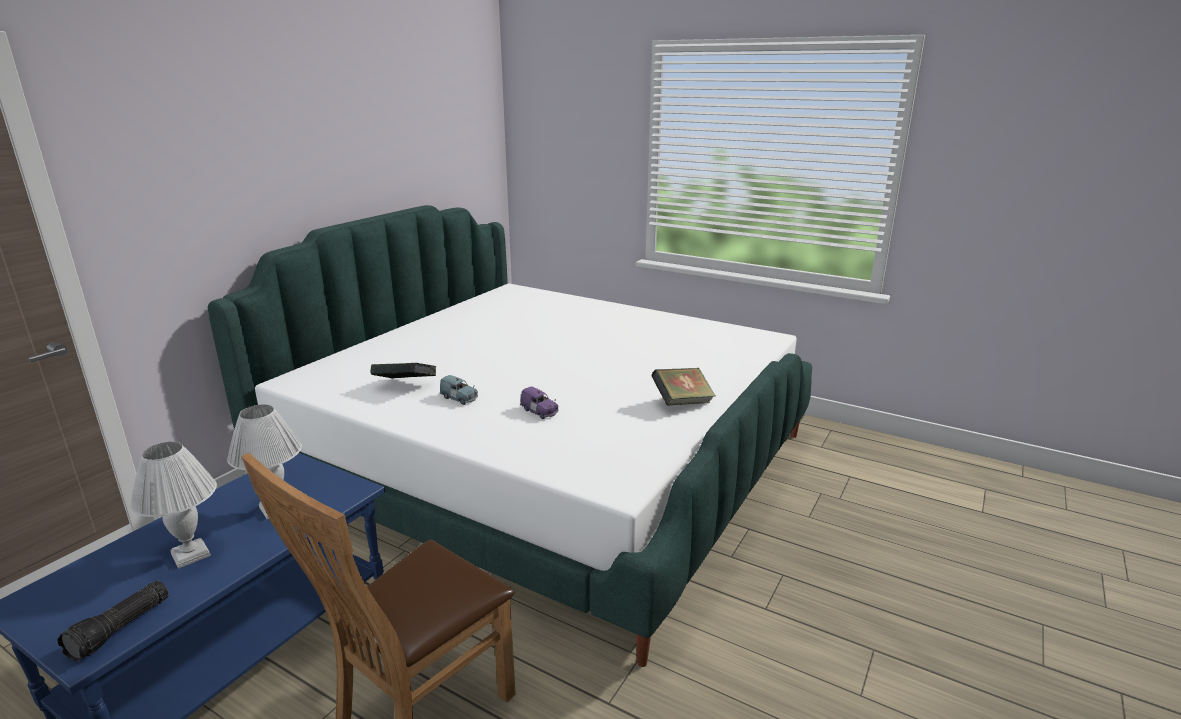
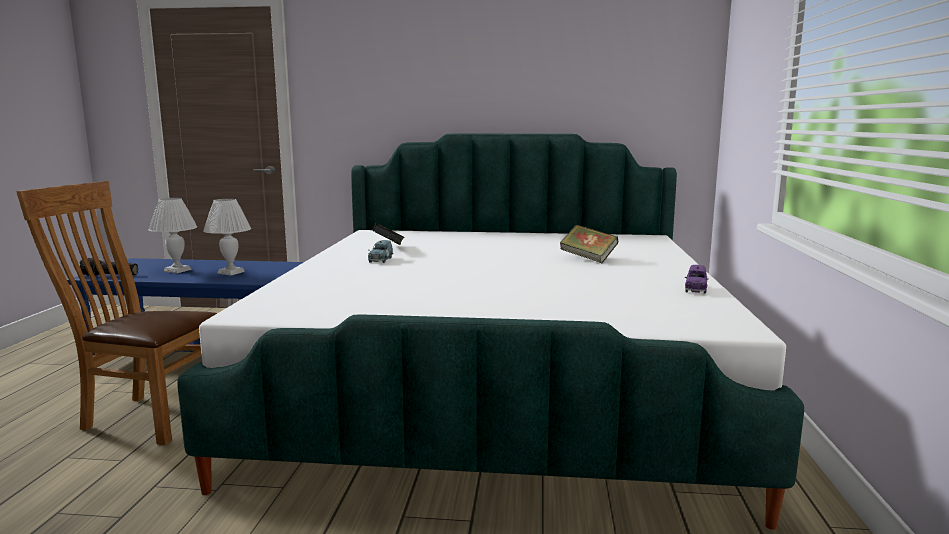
camera: 65 degrees right, 10 degrees down
(539, 411) = (376, 278): purple toy car -> purple toy car (695, 289)
(682, 402) = (449, 313): book -> book (588, 258)

